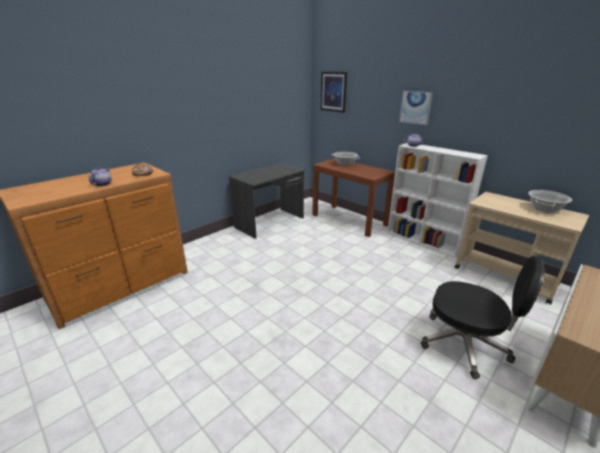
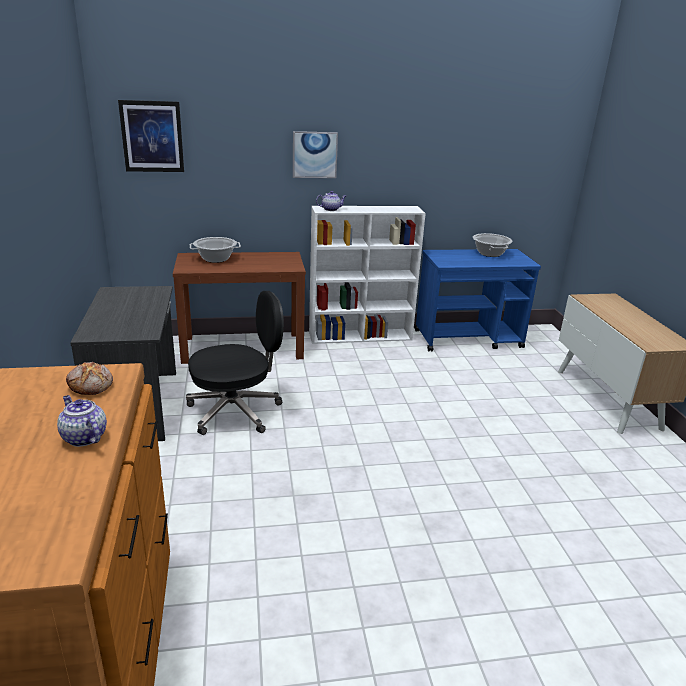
camera: 55 degrees left, 0 degrees up
(465, 344) = (536, 415): black office chair -> black office chair (236, 411)
(505, 276) = (468, 339): beige cart -> blue cart

